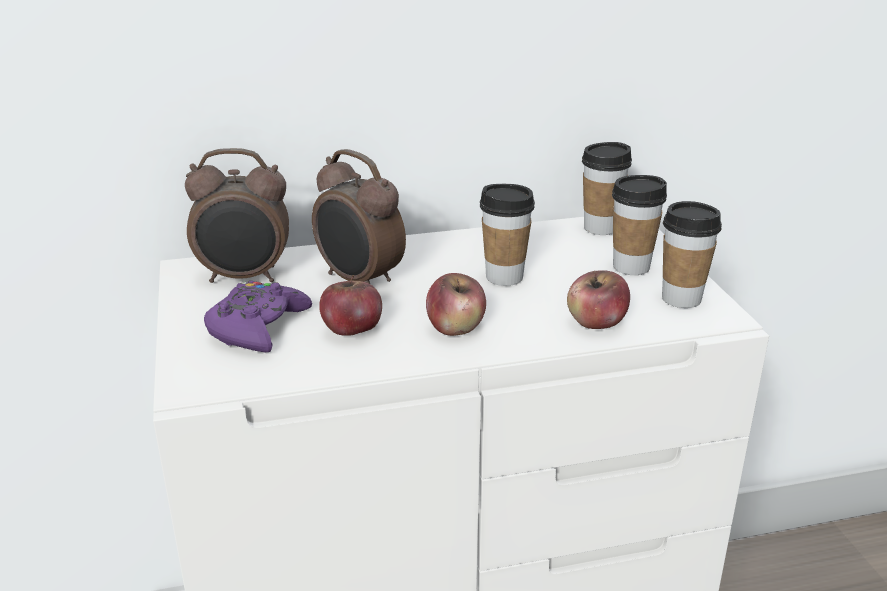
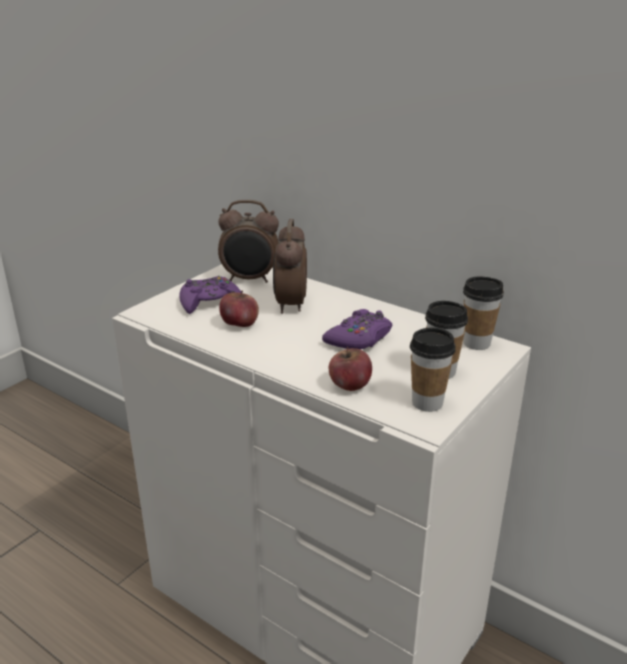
camera: 50 degrees right, 0 degrees up
(244, 277) = (250, 279): alarm clock -> alarm clock turned 45 degrees counterclockwise
(456, 328) = (281, 348): apple -> none
(504, 277) = (359, 339): cup -> purple game controller

